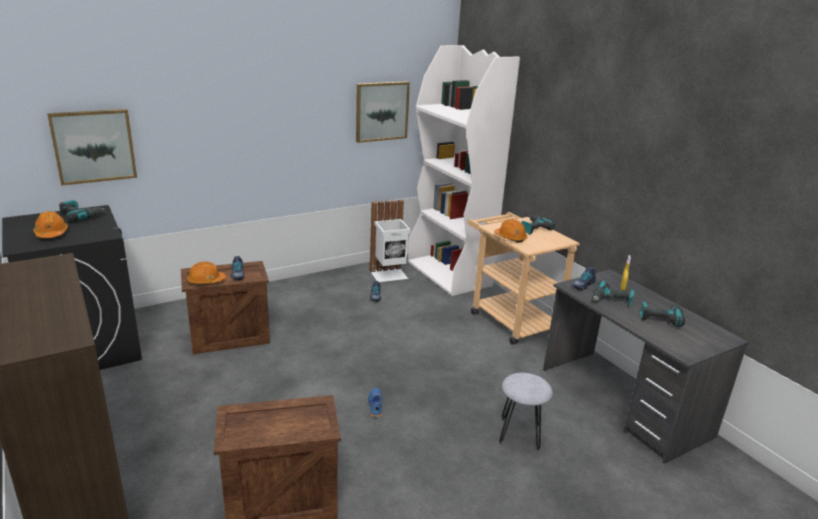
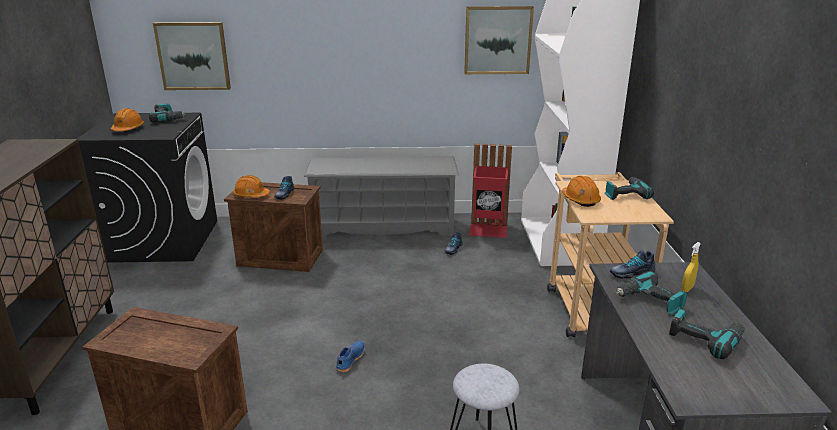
camera: 30 degrees right, 0 degrees up
(299, 288) = (384, 226): none -> grey shoe rack
(389, 275) = (488, 230): white trash can -> red trash can

